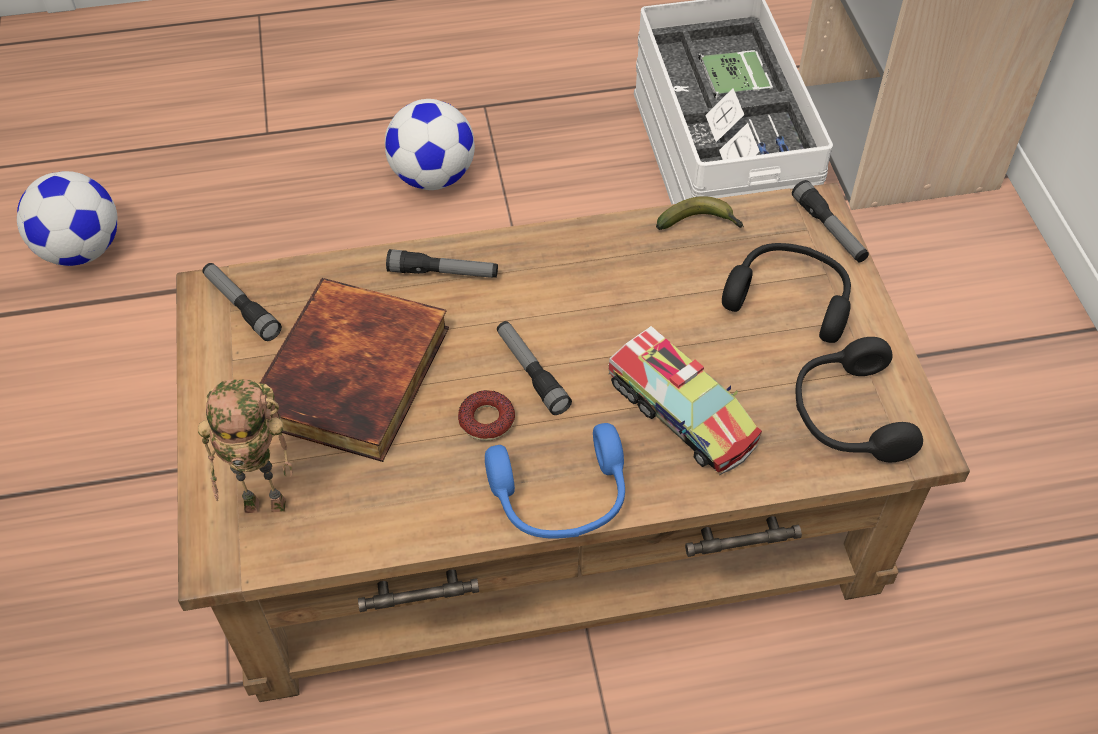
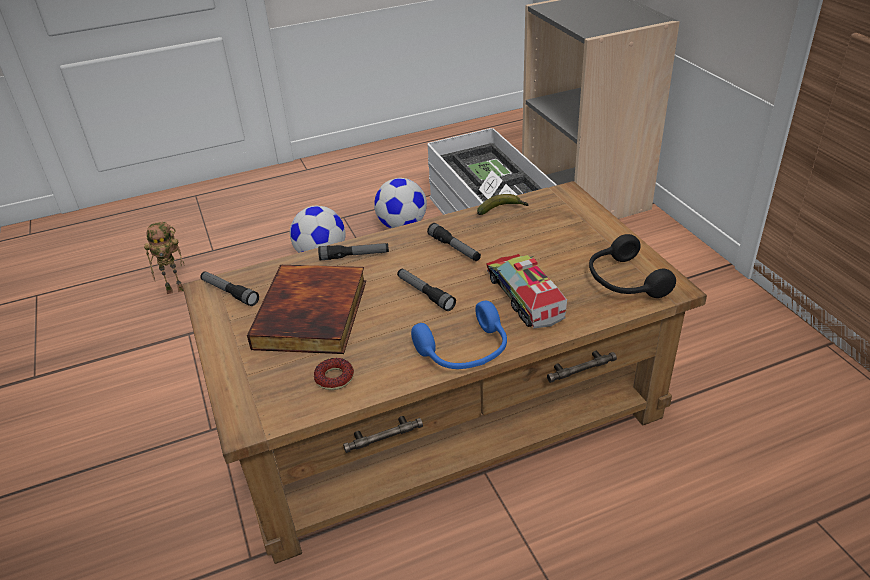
camera: 10 degrees left, 15 degrees down
(82, 250) = (102, 328): football -> football (402, 226)
(269, 501) = (273, 388): toy robot -> toy robot (176, 289)
(486, 420) = (404, 321): donut -> donut (334, 378)
(681, 412) = (524, 297): toy truck -> toy truck turned 150 degrees counterclockwise
(790, 299) = (568, 234): black headphones -> none
(829, 229) = (577, 201): flashlight -> flashlight (454, 248)

